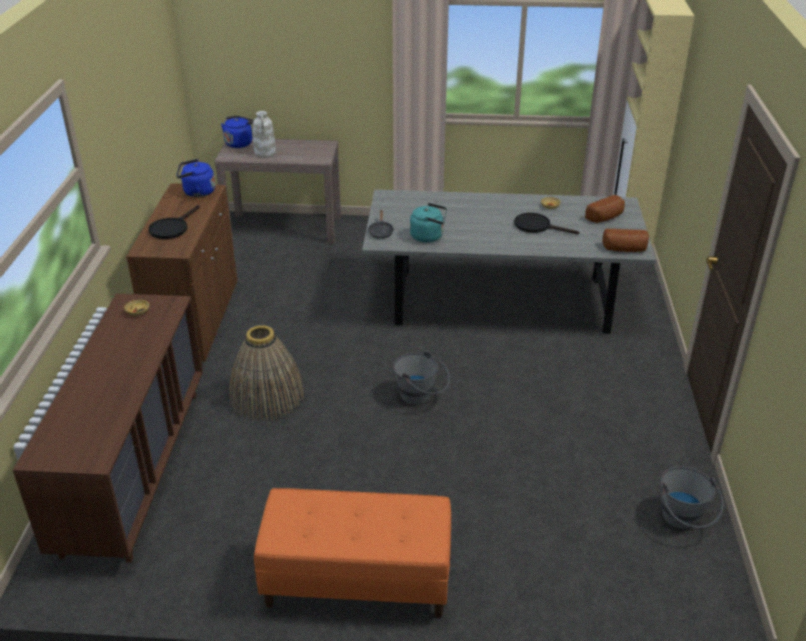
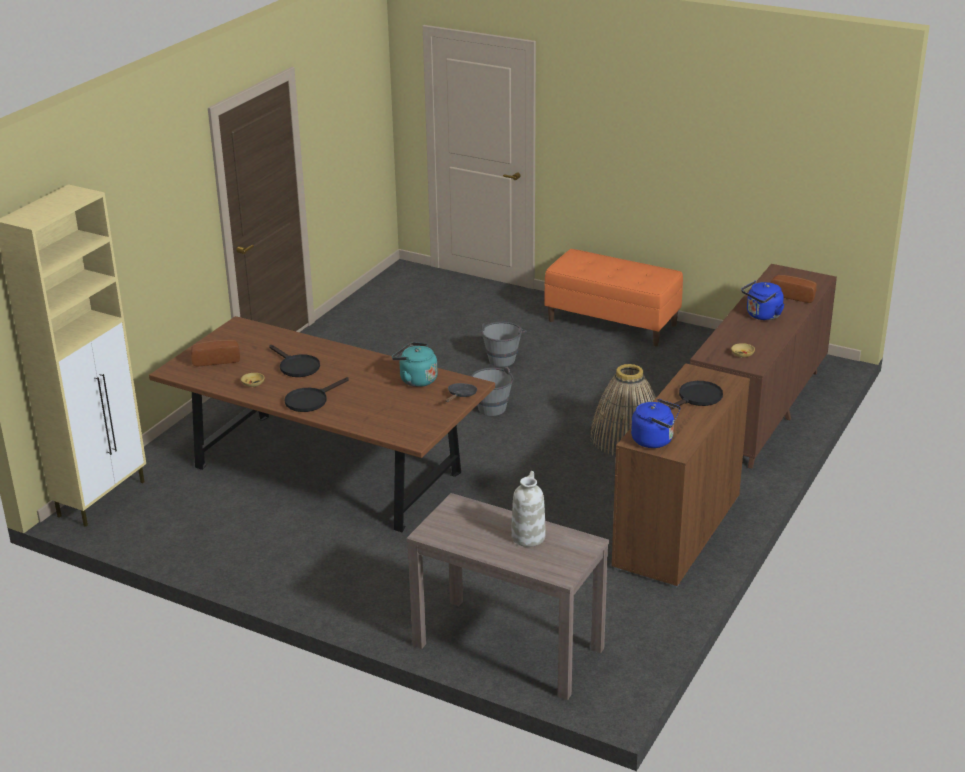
camera: 155 degrees left, 5 degrees down
(240, 143) = (555, 569): blue kettle -> blue kettle (762, 315)
(491, 205) = (310, 400): none -> black frying pan
(500, 301) = (327, 470): grey dining table -> brown dining table
(624, 249) = (248, 328): bread -> bread (793, 295)
(683, 521) = (376, 303): grey bucket -> grey bucket (503, 357)

